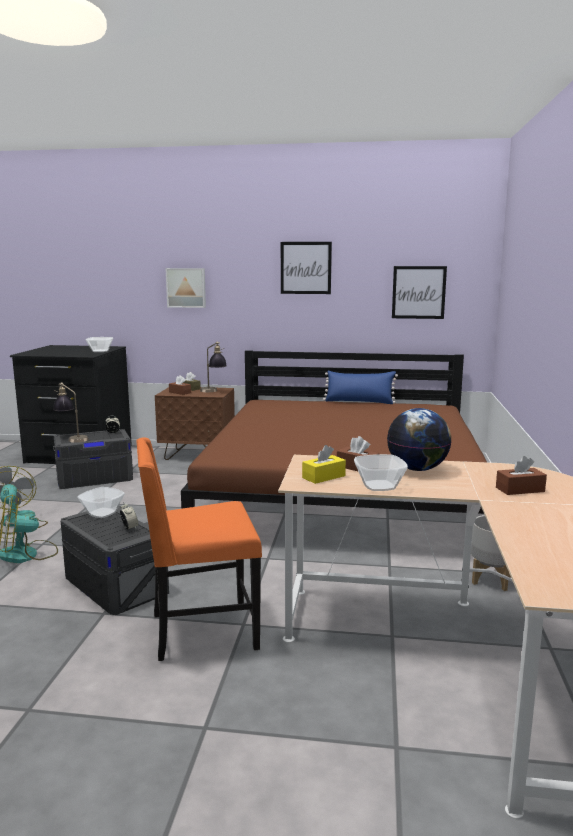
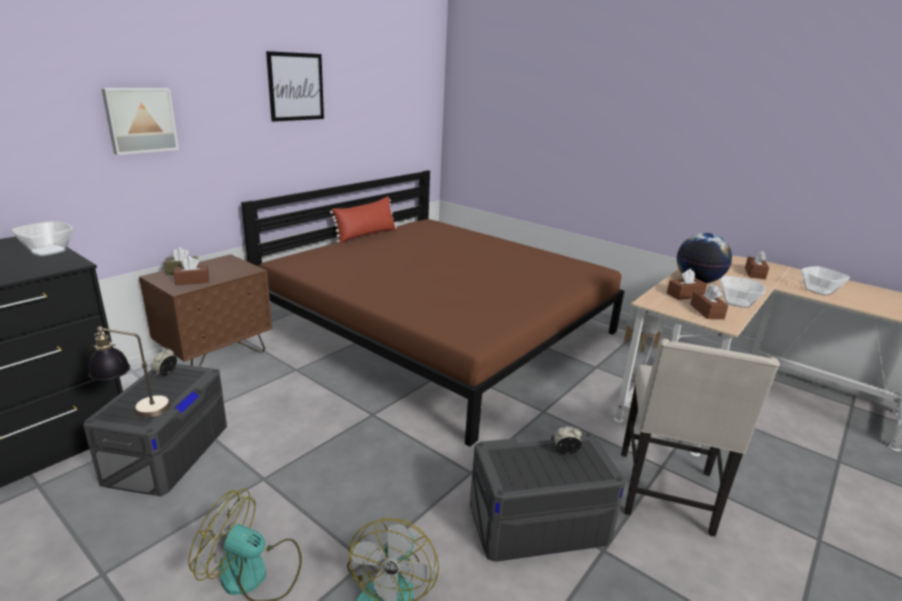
camera: 60 degrees left, 10 degrees up
(103, 513) = (504, 458): bowl -> bowl (819, 290)
(201, 631) = (666, 494): orange chair -> beige chair
(213, 391) = (227, 266): table lamp -> none
(323, 477) = (706, 311): yellow tissue box -> brown tissue box
(359, 402) = (366, 235): blue pillow -> red pillow
(418, 292) = (394, 112): picture -> none

